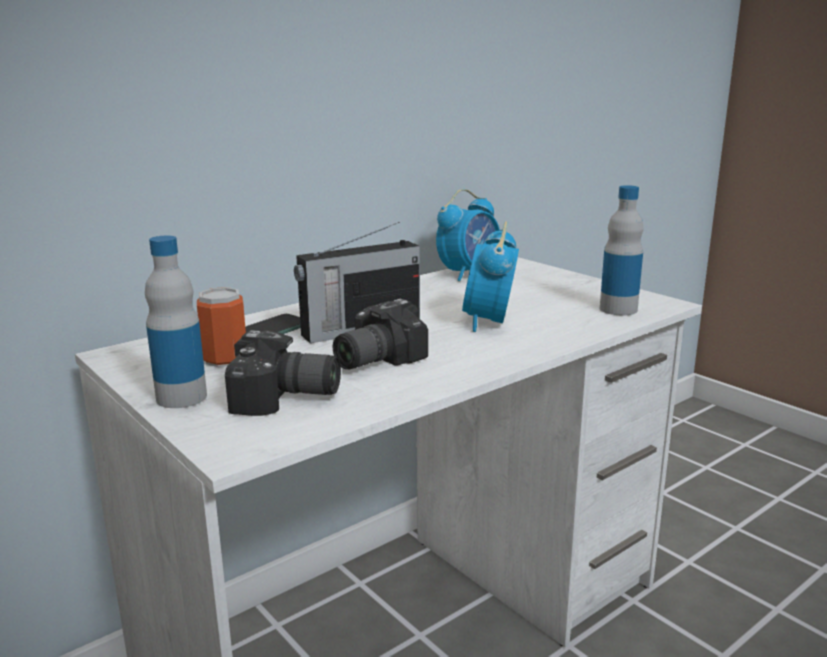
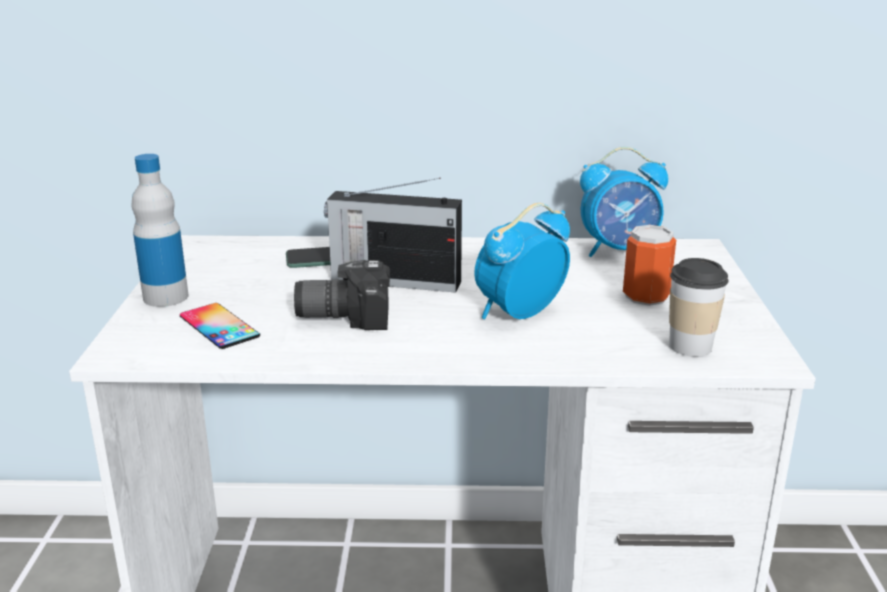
camera: 40 degrees right, 5 degrees up
(225, 359) = (249, 274): can -> can (646, 296)
(285, 399) = (219, 326): camera -> phone
(618, 309) = (690, 346): bottle -> cup

